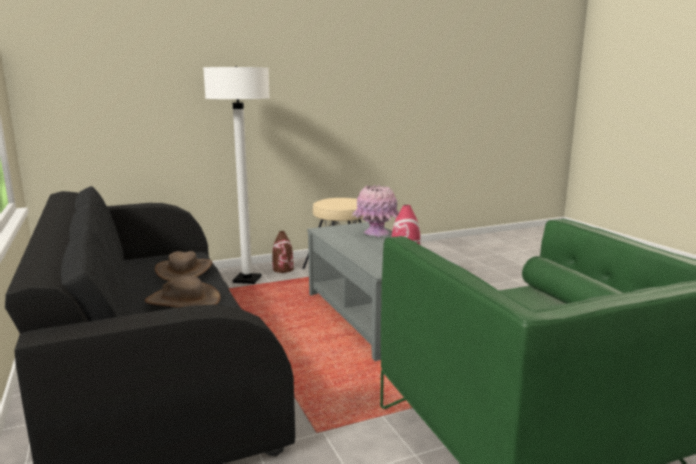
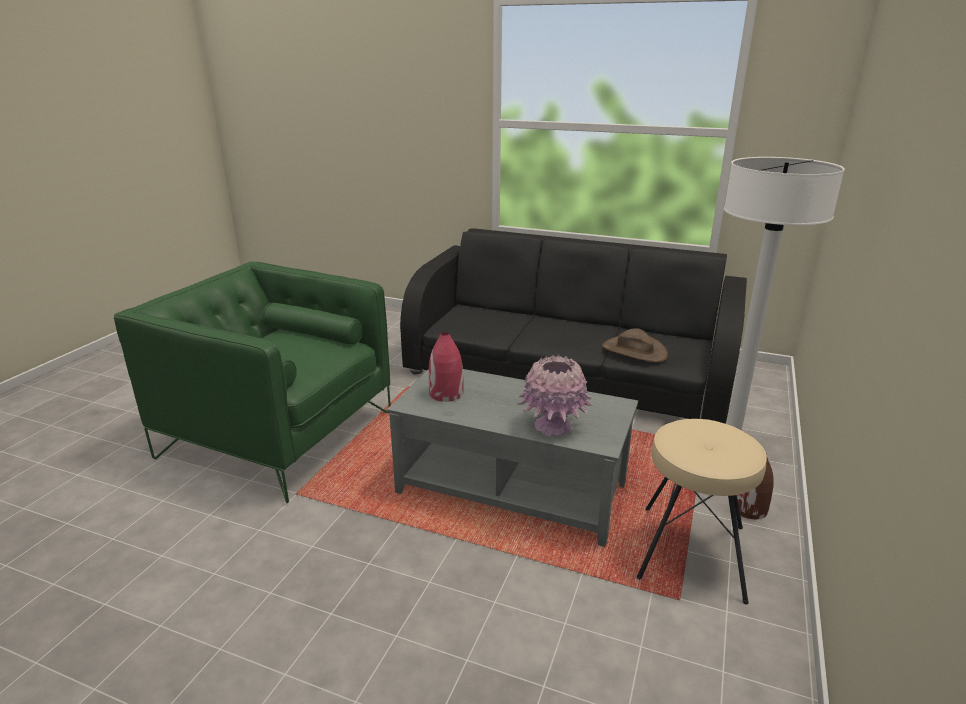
camera: 135 degrees right, 10 degrees up
(183, 300) = (559, 334): brown hat -> none

